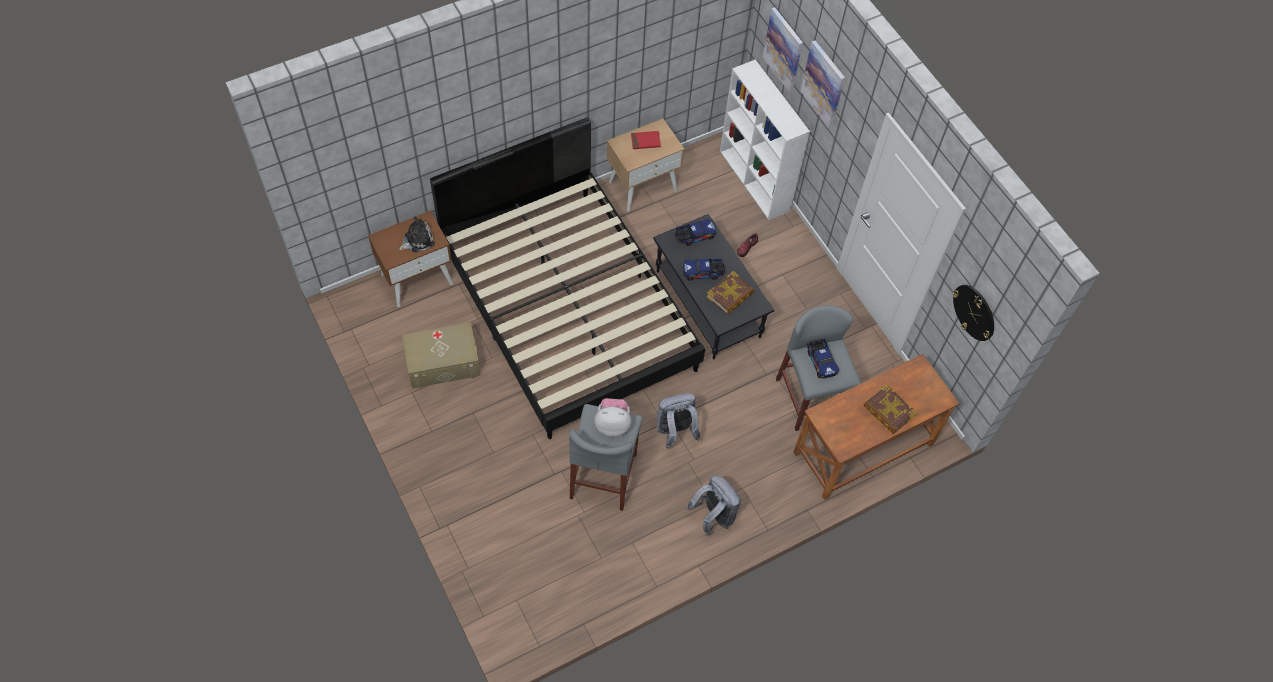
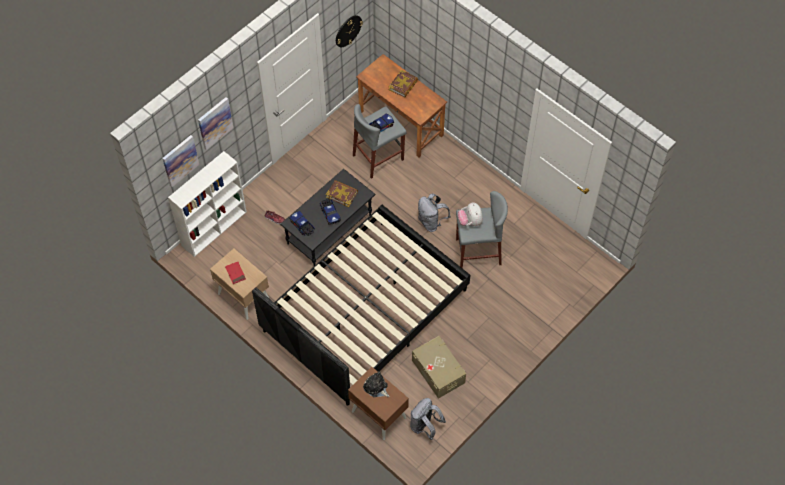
camera: 105 degrees left, 0 degrees up
(713, 516) = (478, 187): grey backpack -> grey backpack (425, 426)

